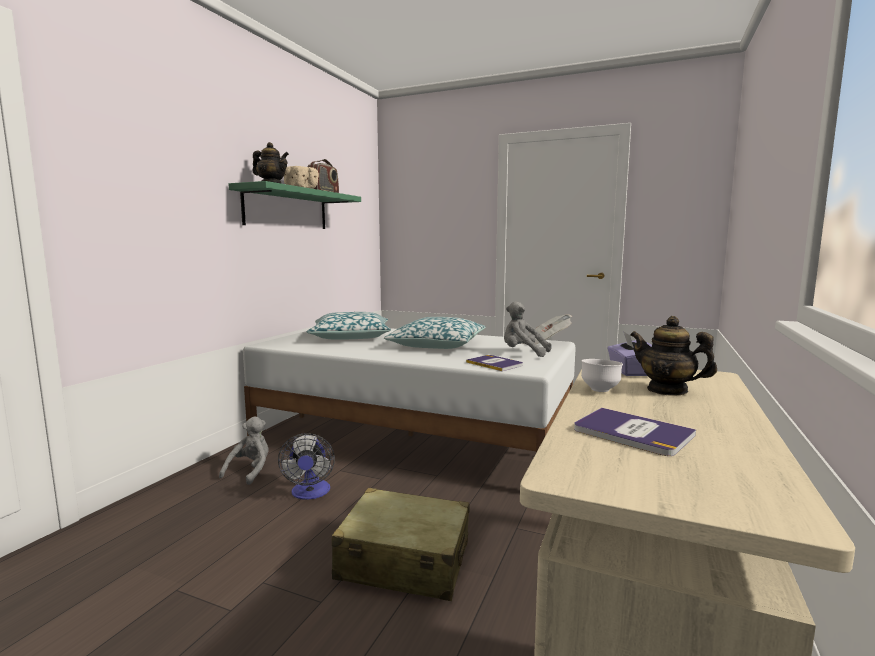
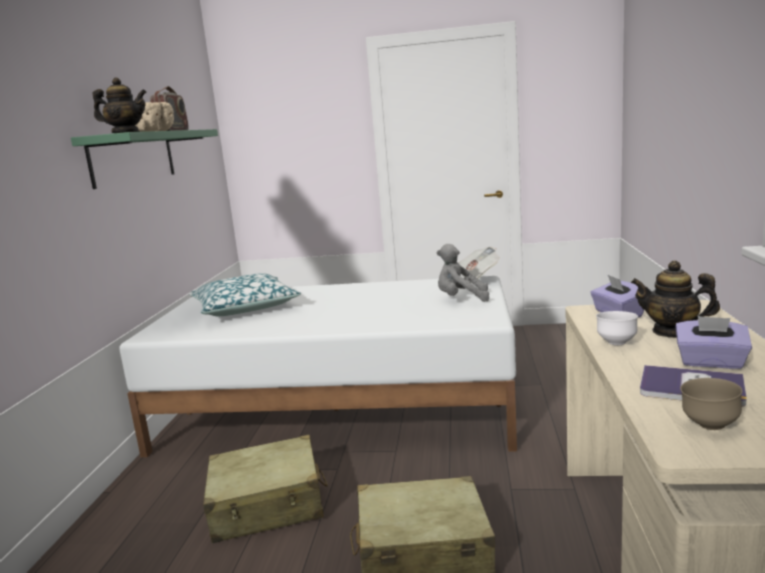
camera: 15 degrees left, 5 degrees up
(250, 471) = (174, 496): grey plush toy -> none
(310, 493) = (268, 505): fan -> beige suitcase
(437, 345) = (358, 303): pillow -> none
(495, 364) = (445, 318): book -> none
(611, 464) = (709, 426): none -> brown bowl
(678, 418) = (711, 362): none -> purple tissue box

